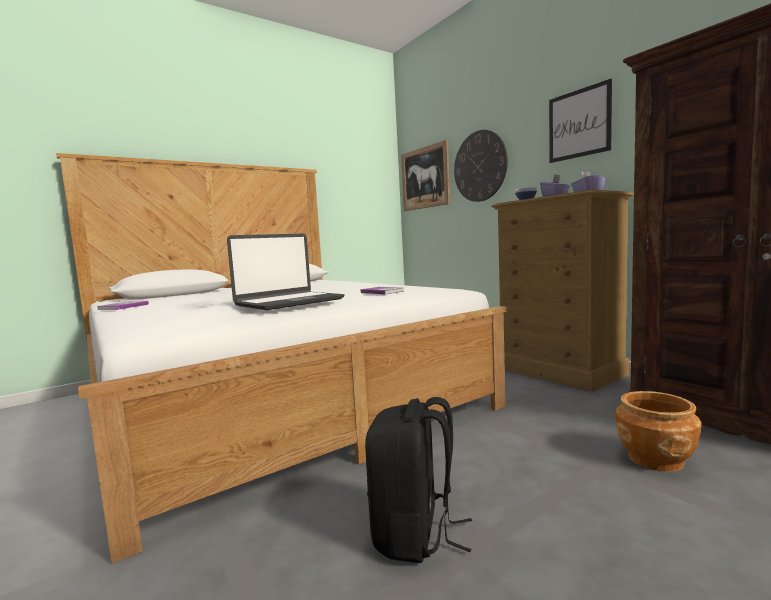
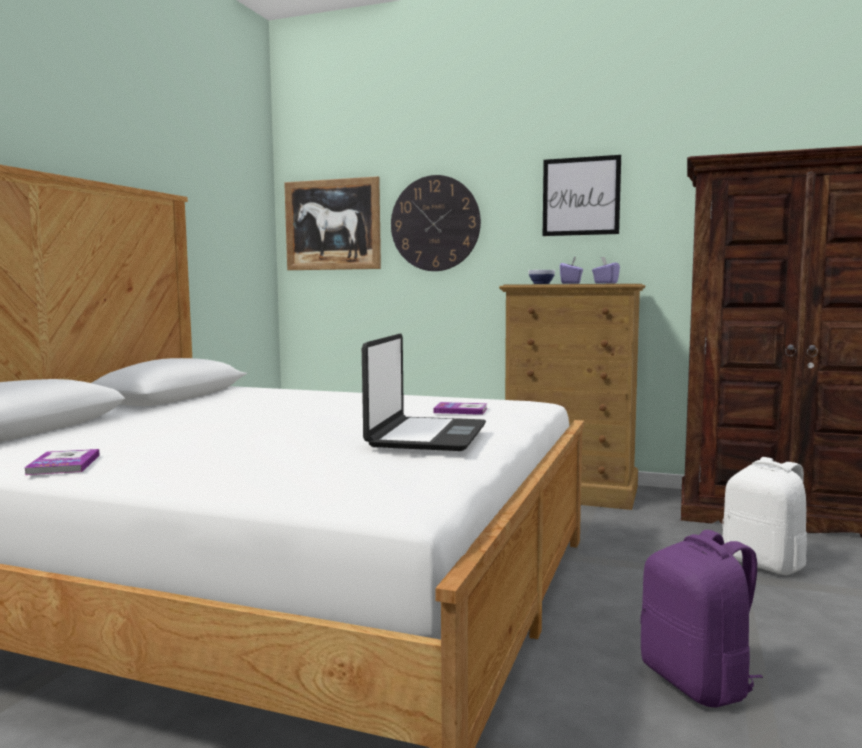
camera: 35 degrees left, 0 degrees up
(415, 534) = (698, 682): black backpack -> purple backpack
(656, 459) = (764, 563): brown planter -> white backpack

